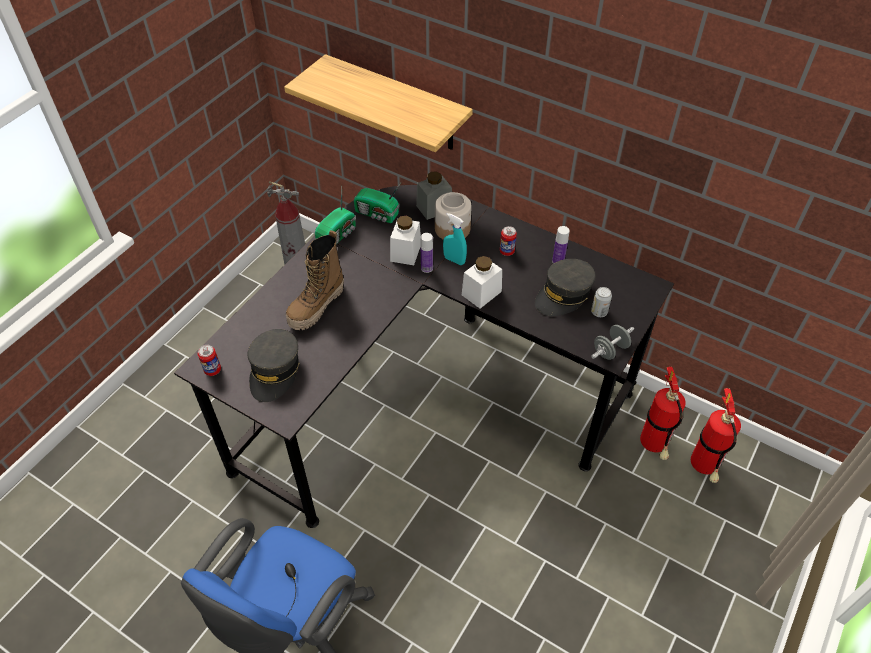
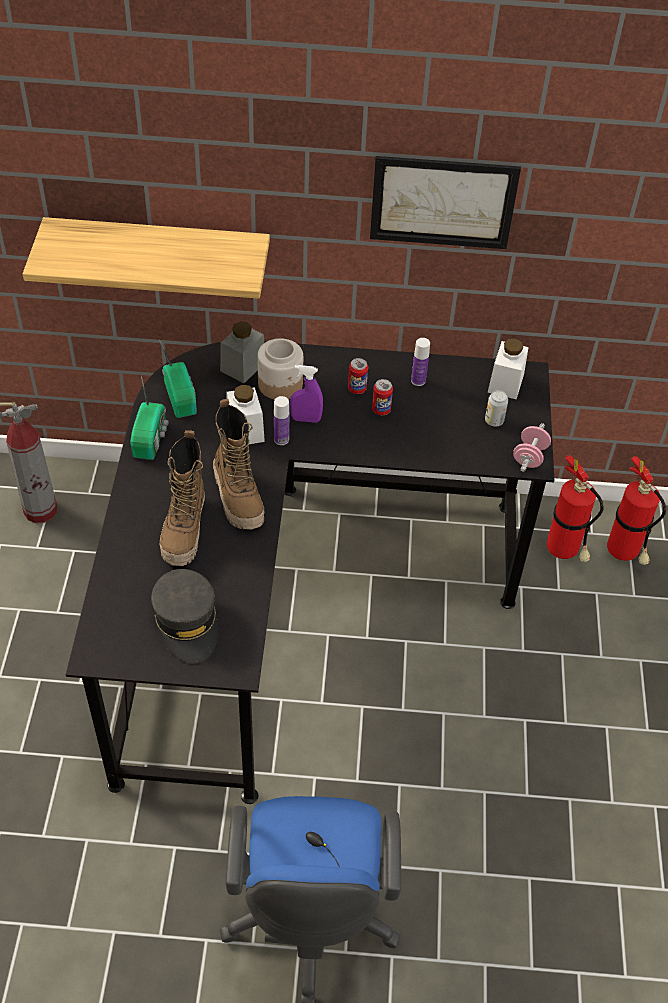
camera: 30 degrees left, 0 degrees up
(212, 370) = (111, 651): can -> can (381, 410)
(369, 298) = (238, 497): none -> boot
(377, 214) = (181, 396): radio -> radio turned 105 degrees counterclockwise
(454, 260) = (306, 419): turquoise spray bottle -> purple spray bottle
(481, 293) = (360, 445): white jar -> white jar (505, 383)
(563, 294) = (447, 415): grey cap -> none
(603, 117) = (442, 202): none -> picture
(610, 350) = (529, 457): grey dumbbell -> pink dumbbell

